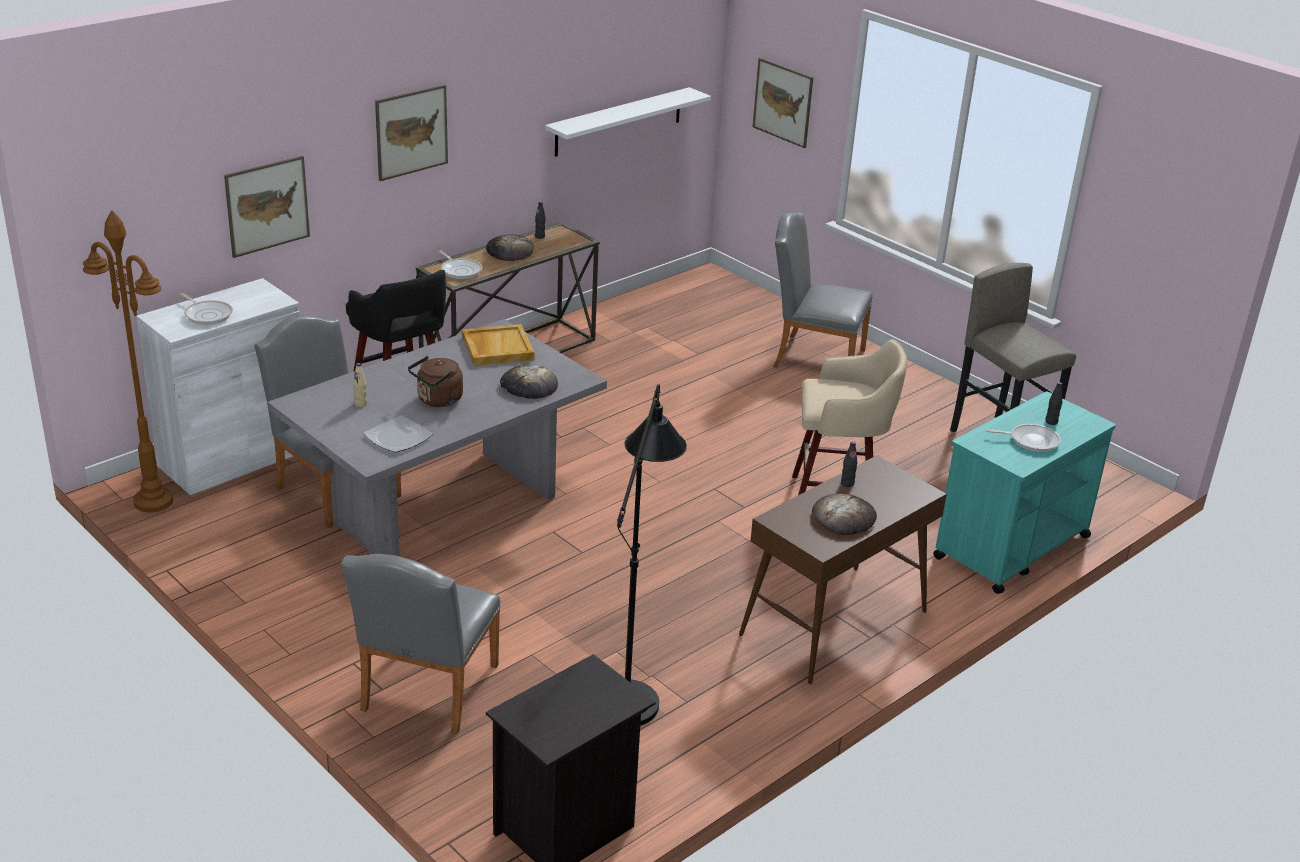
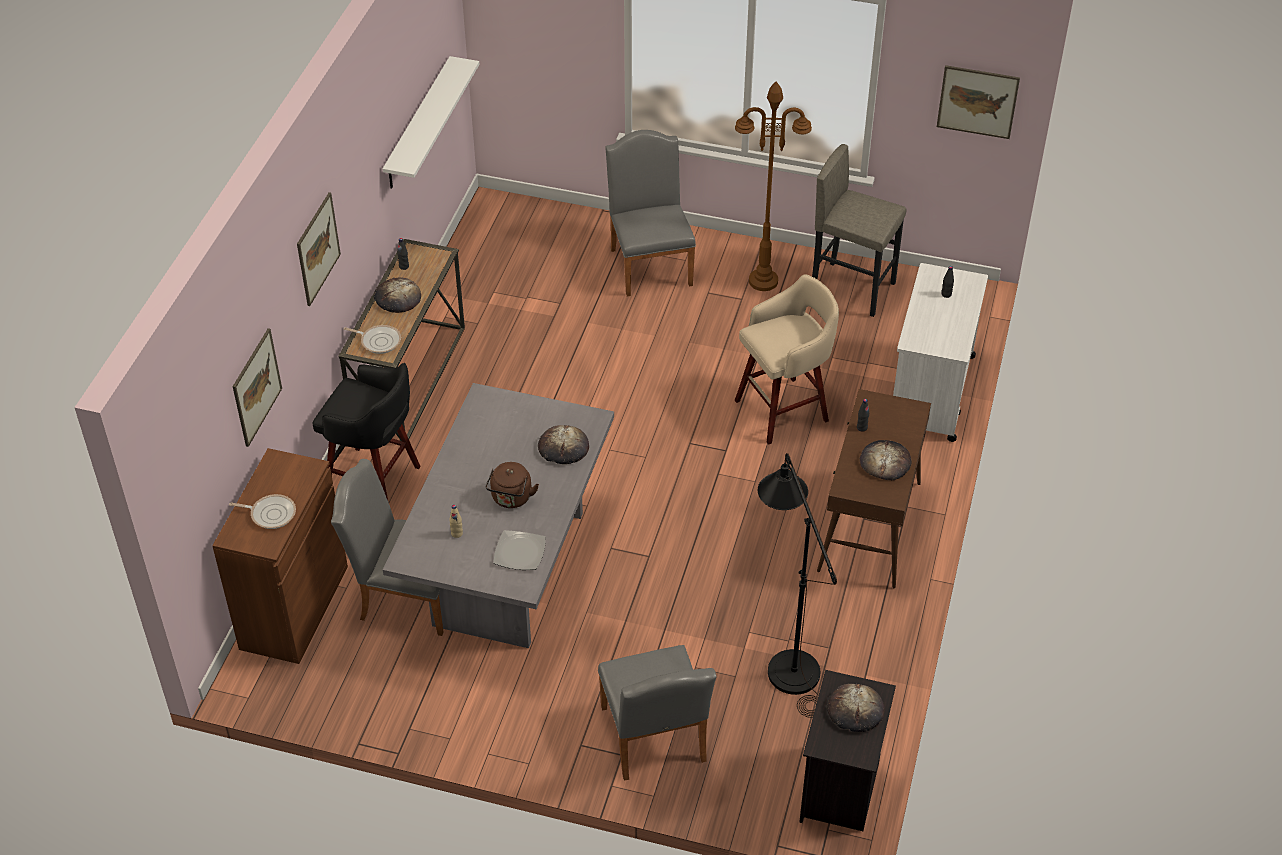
camera: 30 degrees left, 15 degrees up
(154, 501) = (276, 686): brown floor lamp -> brown floor lamp (763, 281)
(234, 457) = (294, 607): white cabinet -> brown cabinet
(497, 348) = (500, 418): beige tray -> none
(585, 701) = (855, 710): none -> bread
(783, 102) = (543, 42): picture -> picture (977, 101)
(812, 356) = (650, 263): grey chair -> grey chair turned 90 degrees clockwise
(1011, 547) = (931, 393): turquoise cart -> white cart
(1031, 440) = (947, 321): frying pan -> none

